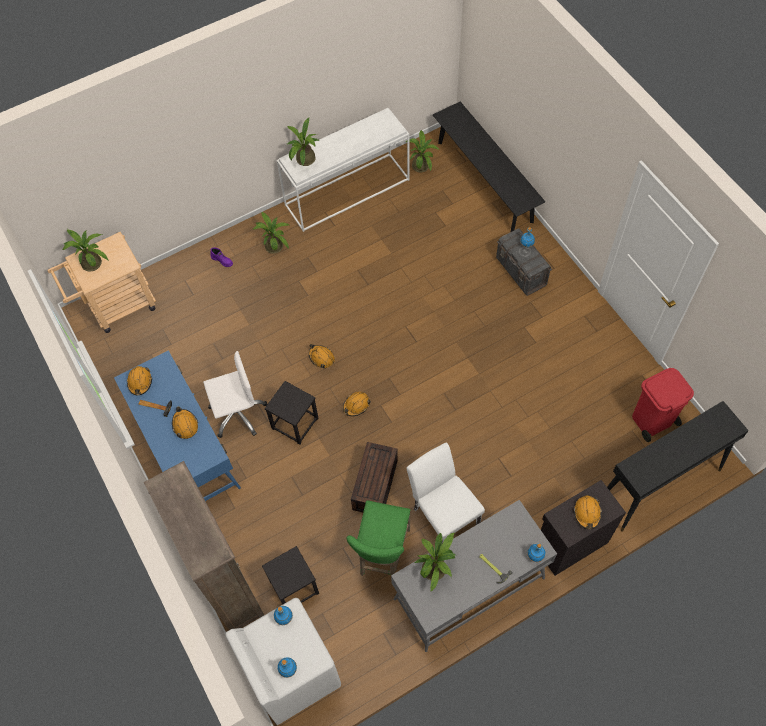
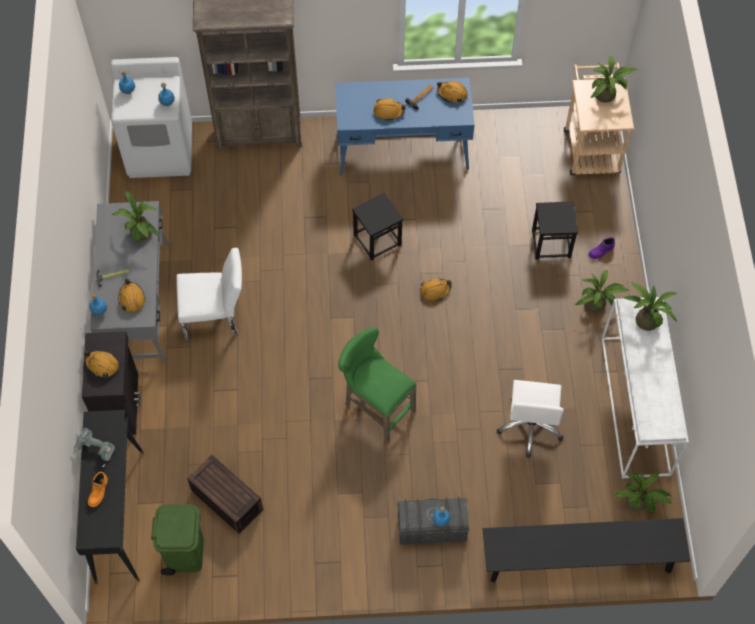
camera: 115 degrees right, 0 degrees up
(238, 413) = (415, 200): white office chair -> white office chair (530, 426)
(293, 587) = (227, 178): black stool -> black stool (551, 243)
(356, 405) = (365, 297): orange hard hat -> orange hard hat (132, 299)
(376, 486) = (275, 276): brown storage box -> brown storage box (225, 500)
(382, 554) = (211, 253): green stool -> green stool (376, 406)
(652, 420) = (185, 553): red trash can -> green trash can
(666, 465) = (94, 451): none -> power drill
(694, 441) = (99, 492): none -> orange boot

